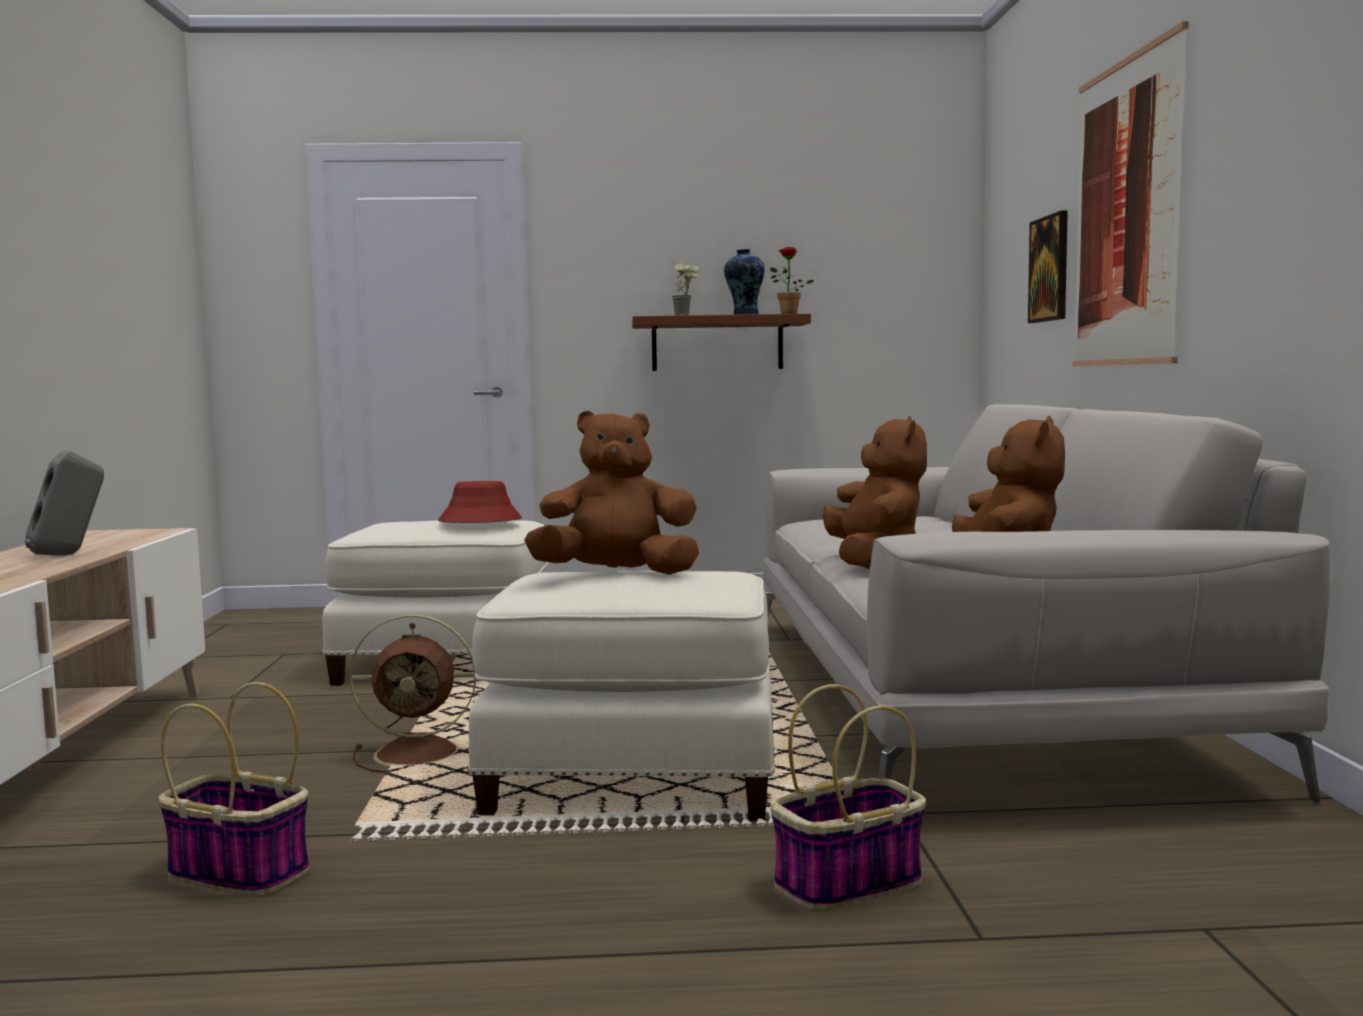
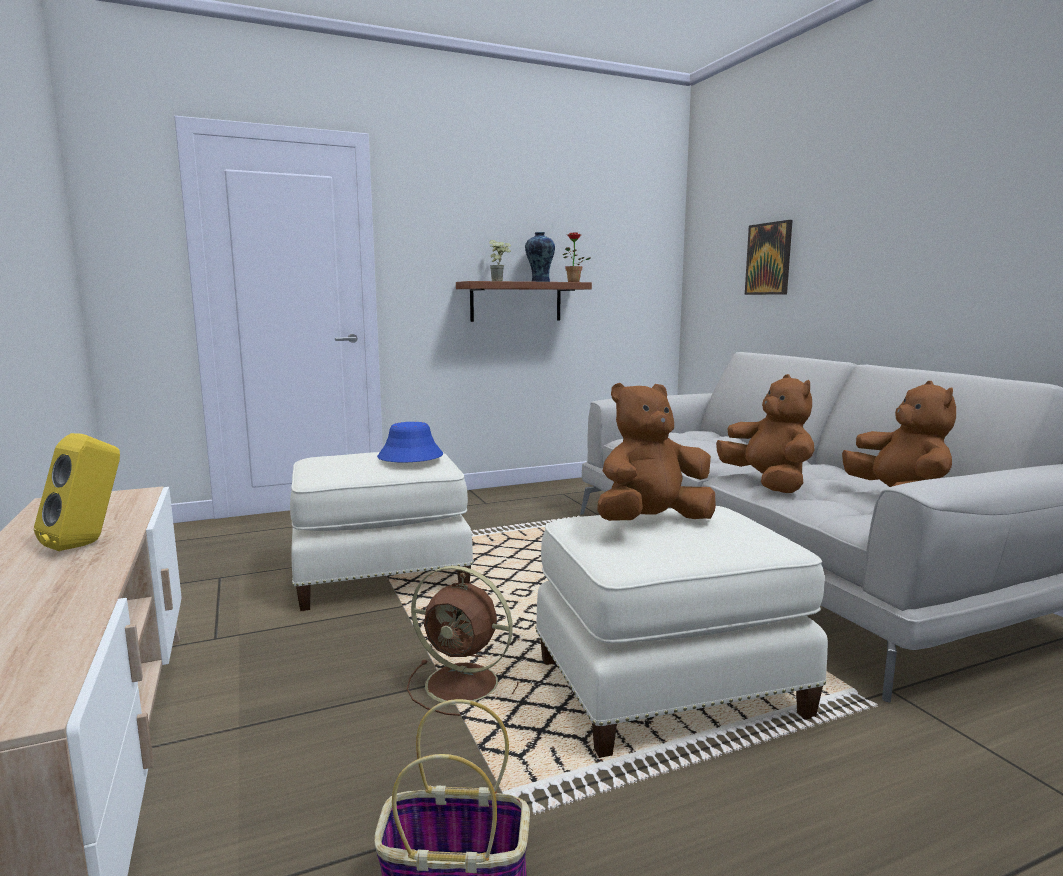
camera: 20 degrees left, 5 degrees up
(69, 554) = (88, 543): grey speaker -> yellow speaker
(421, 753) = (465, 684): brown fan -> brown fan turned 45 degrees clockwise
(480, 521) = (410, 456): red hat -> blue hat
(847, 884) = (956, 781): basket -> none
(1126, 212) = (867, 226): picture -> none

